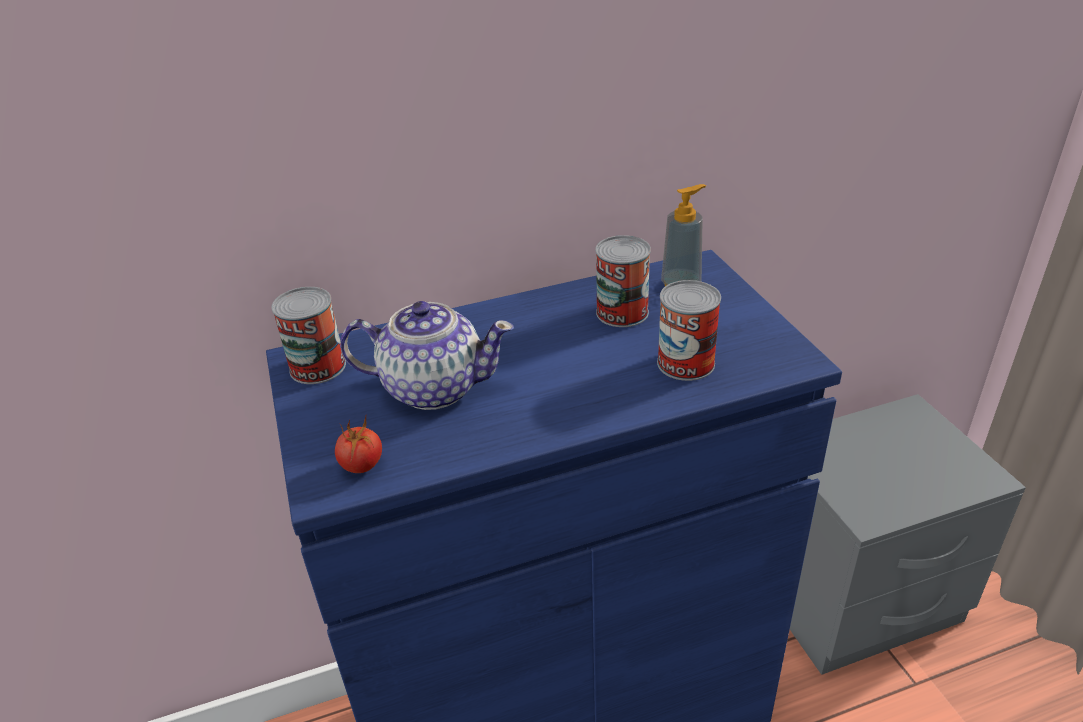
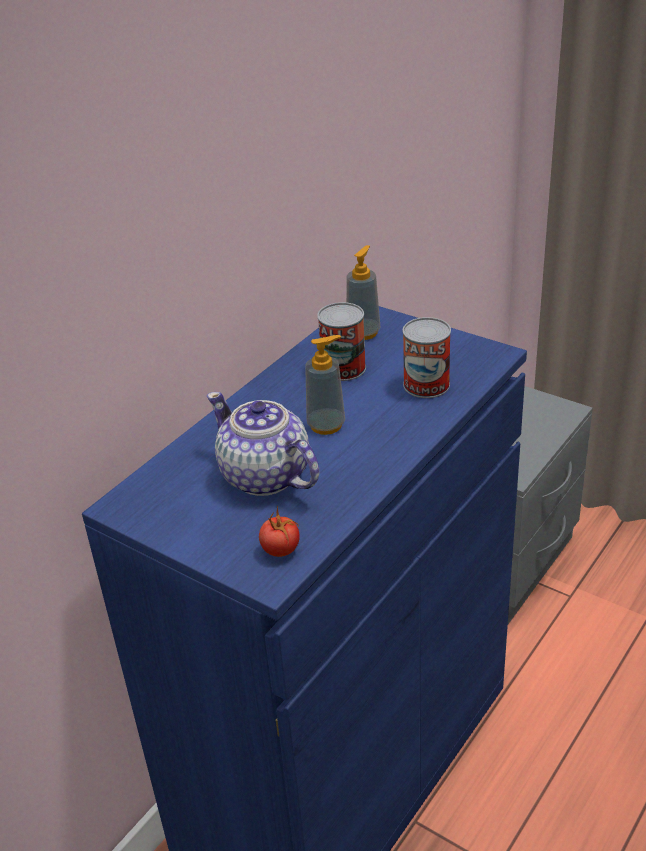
camera: 35 degrees left, 0 degrees up
(318, 367) = (149, 504): can -> none
(432, 387) = (265, 477): teapot -> teapot turned 105 degrees counterclockwise
(542, 362) = (326, 425): none -> soap dispenser

